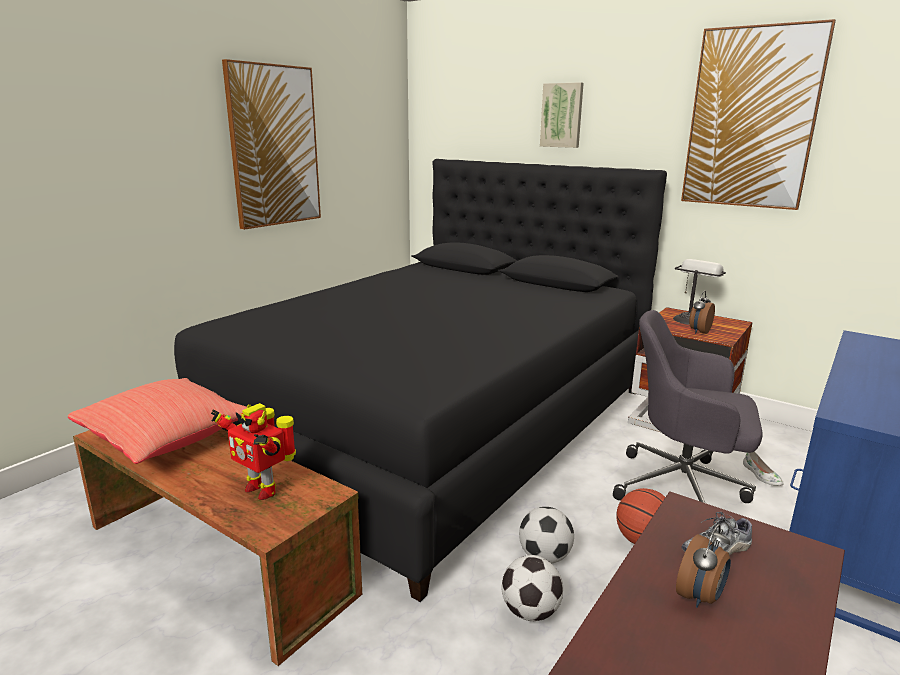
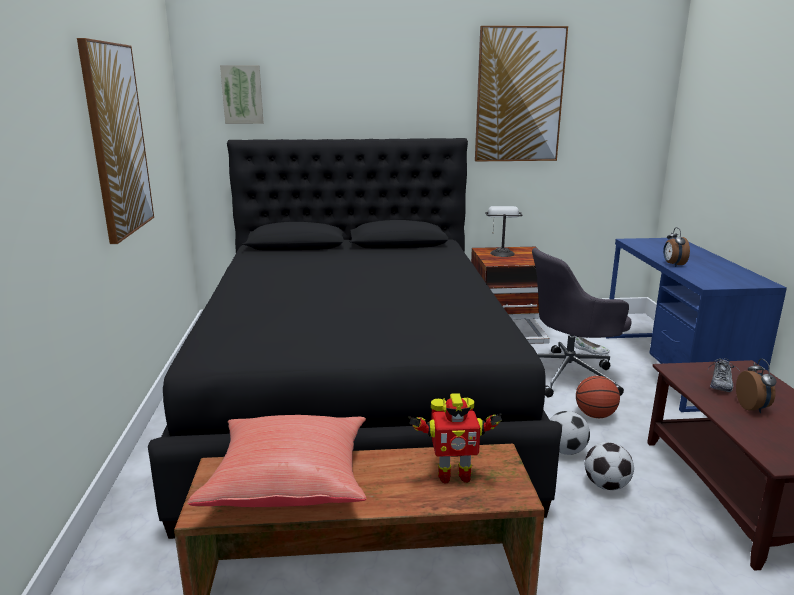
camera: 40 degrees left, 0 degrees up
(562, 115) = (362, 93): picture -> picture (242, 94)
(699, 331) = (523, 260): alarm clock -> alarm clock (673, 264)

